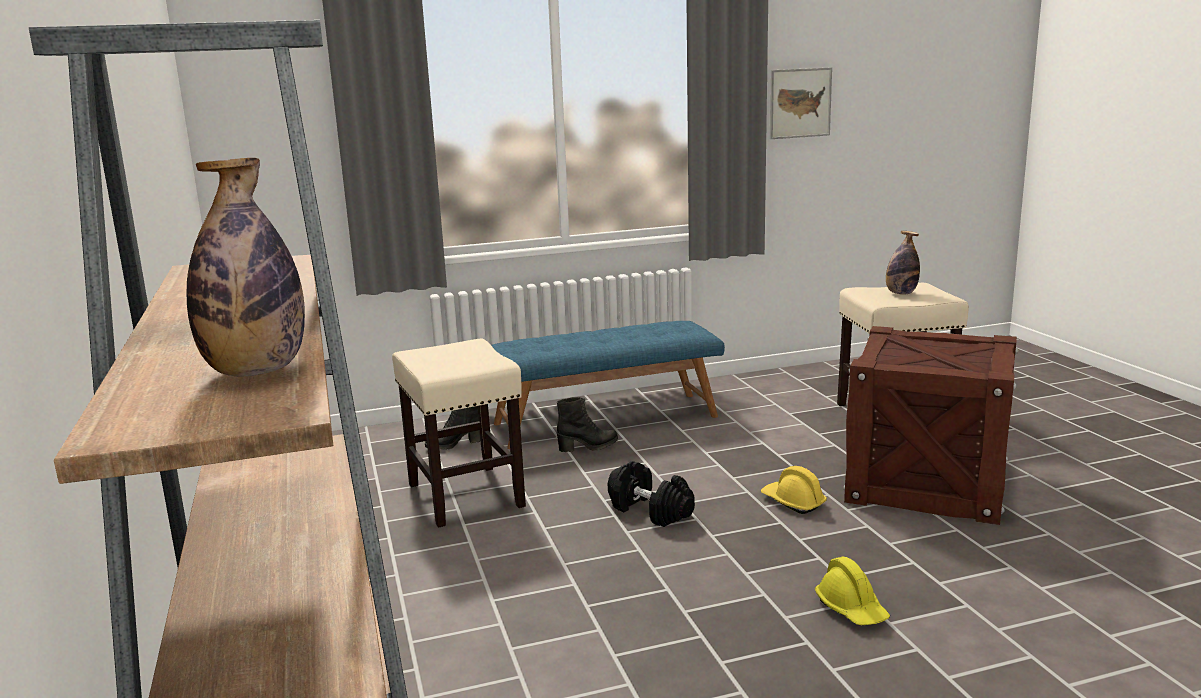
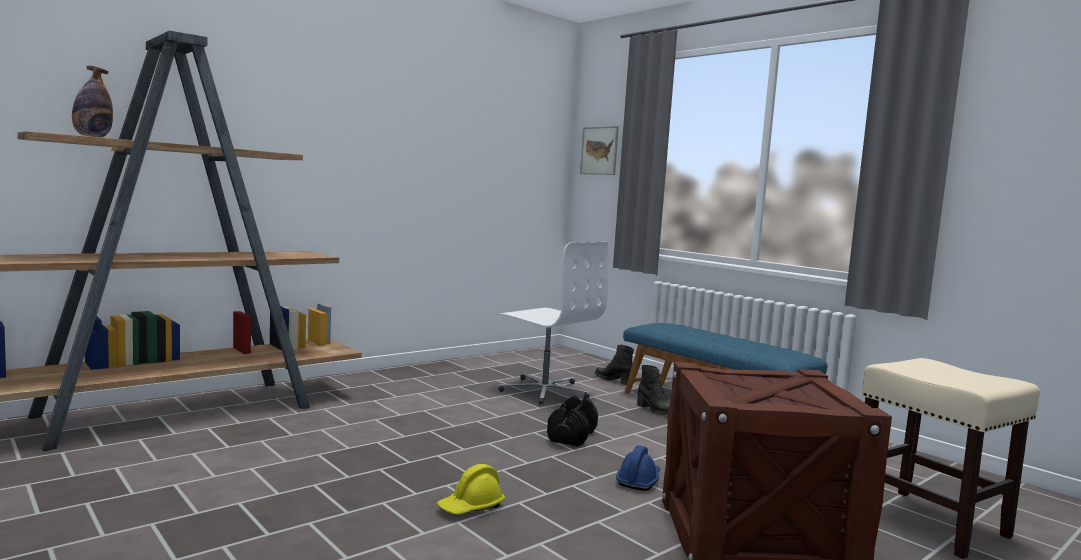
camera: 65 degrees right, 10 degrees down
(466, 496) = (544, 391): beige stool -> white office chair
(793, 502) = (638, 480): yellow hard hat -> blue hard hat
(800, 103) = (1019, 165): picture -> picture (599, 150)
(901, 293) = (953, 374): bottle -> none

